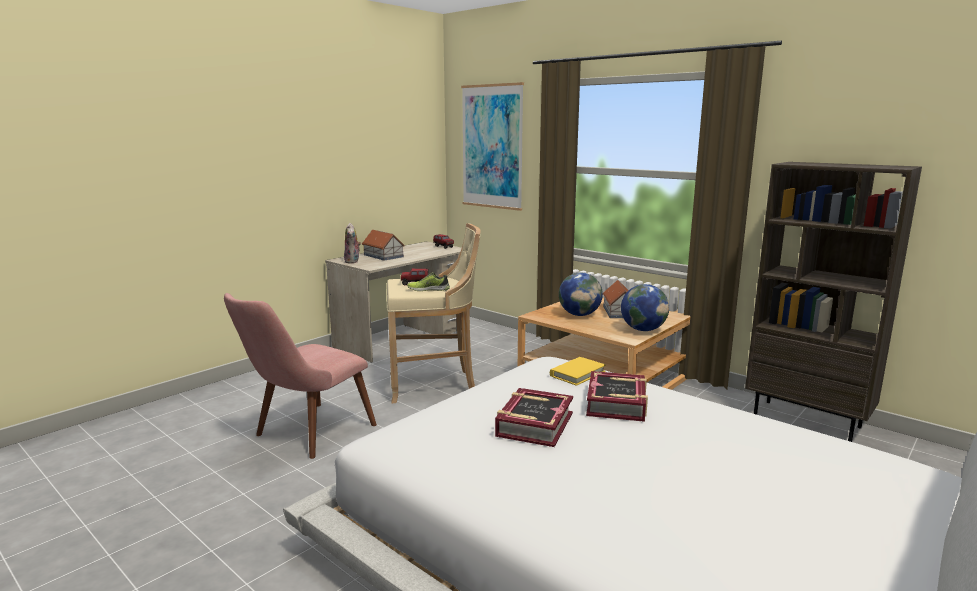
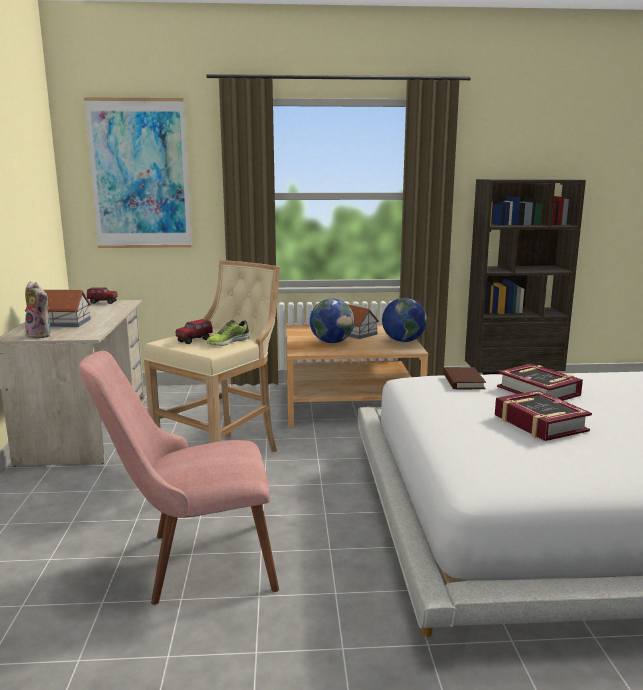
camera: 45 degrees left, 0 degrees up
(305, 435) = (192, 563): pink chair -> pink chair turned 90 degrees clockwise
(577, 374) = (463, 381): yellow book -> brown book

